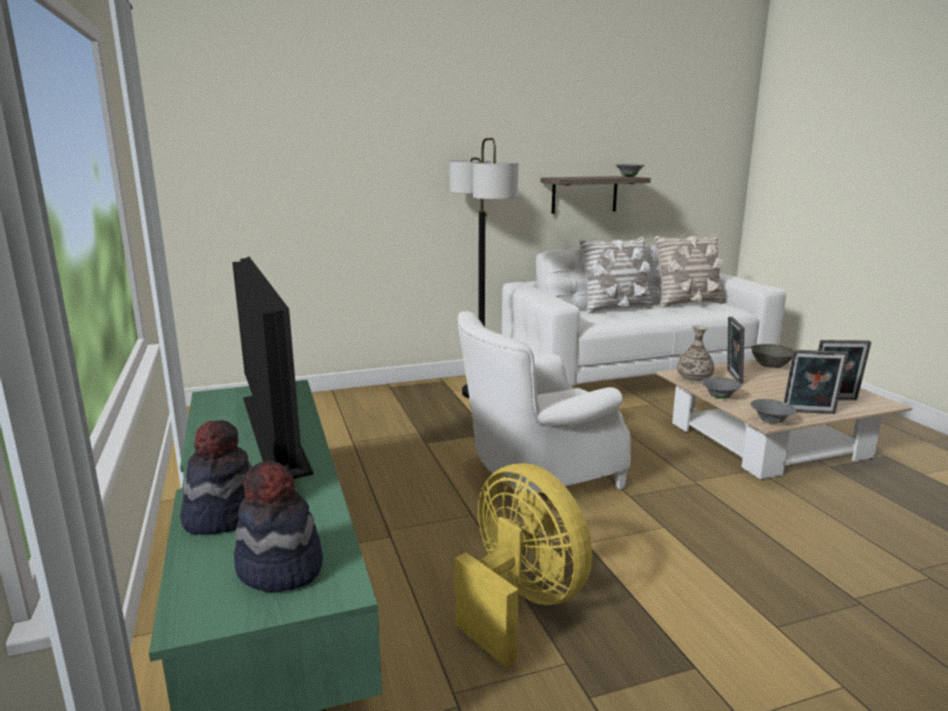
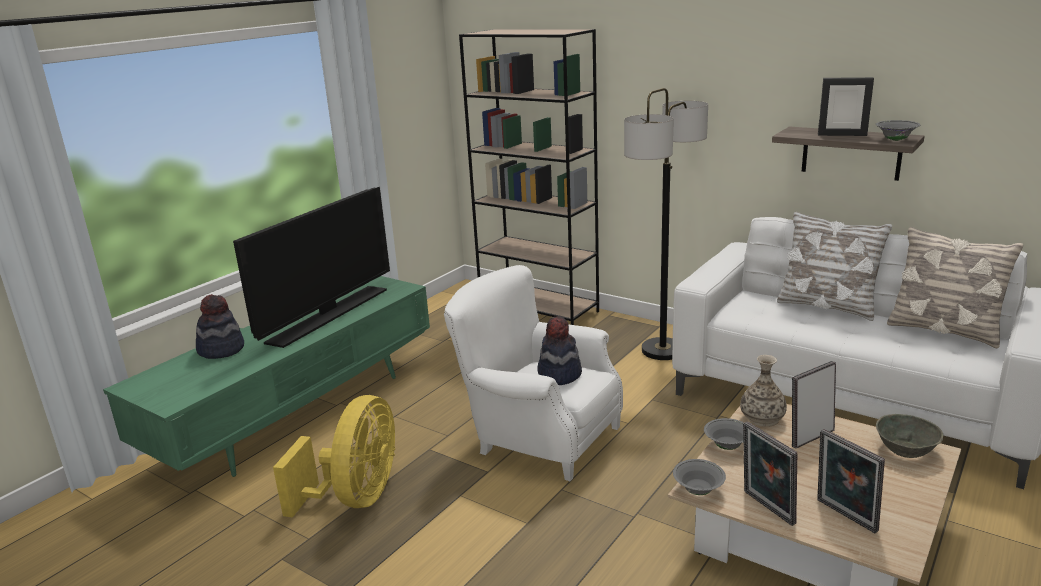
camera: 55 degrees right, 5 degrees up
(279, 568) = (180, 384): hat -> hat (559, 374)
(321, 403) = (539, 309): none -> beige bookcase
(592, 177) = (842, 134): none -> picture frame

